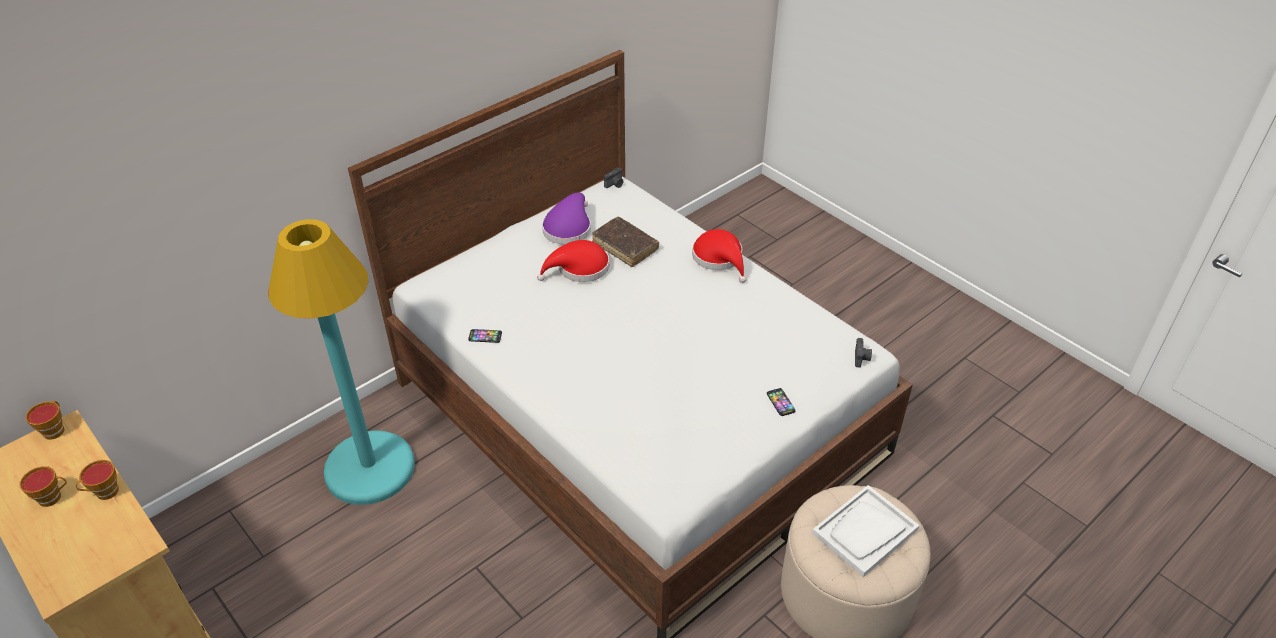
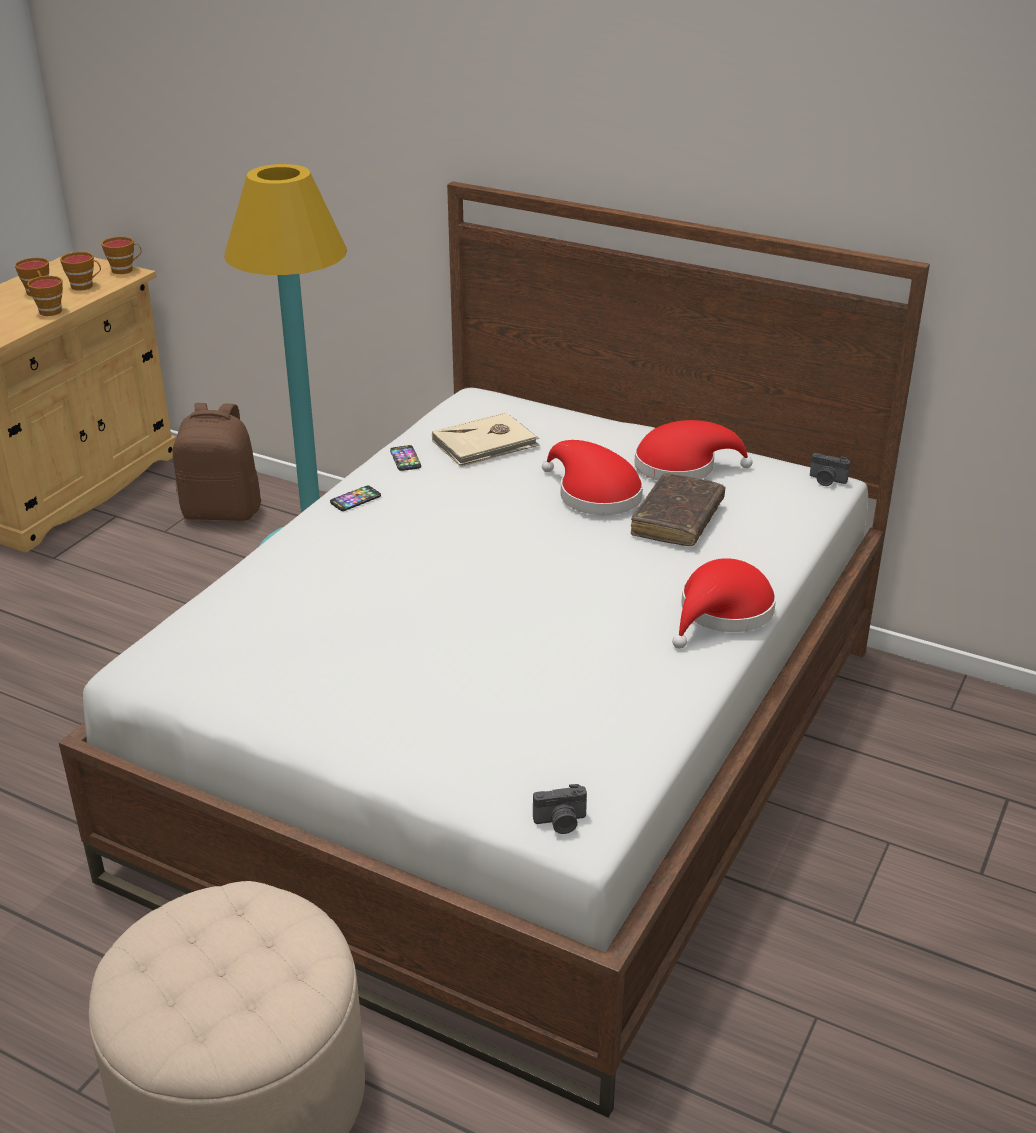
camera: 70 degrees right, 10 degrees down
(68, 462) = (85, 286): none -> cup
(261, 513) = (222, 511): none -> brown backpack
(490, 297) = (485, 444): none -> beige book
(568, 228) = (681, 466): purple hat -> red hat
(780, 402) = (394, 739): phone -> phone (355, 499)
(865, 532) = (226, 971): white tray -> none

